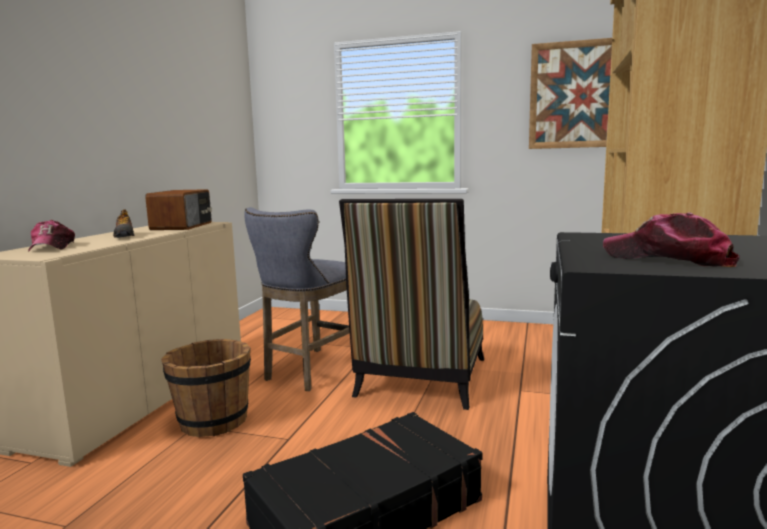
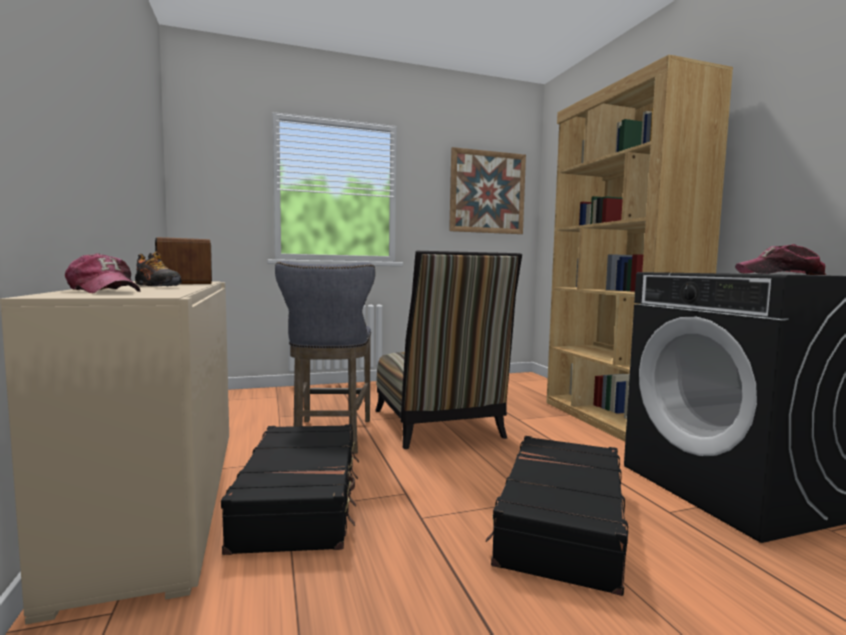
camera: 35 degrees left, 5 degrees down
(213, 421) = (301, 500): brown bucket -> black suitcase

